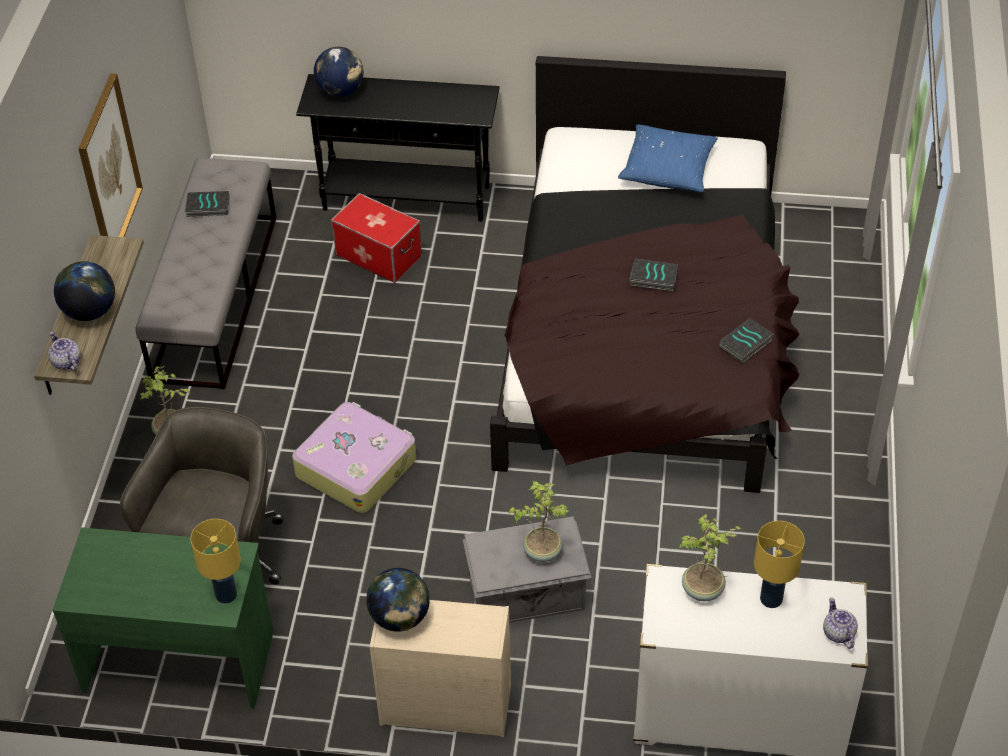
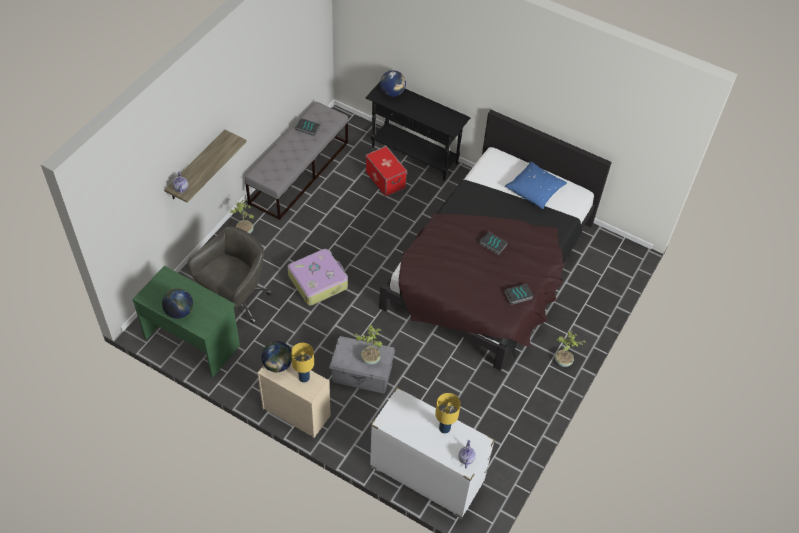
camera: 20 degrees right, 5 degrees up
(90, 312) = (204, 167): globe -> globe (179, 312)
(108, 169) = (247, 99): picture -> none
(226, 594) = (208, 322): yellow table lamp -> yellow table lamp (304, 377)
(703, 590) = (415, 411): potted plant -> potted plant (563, 362)

